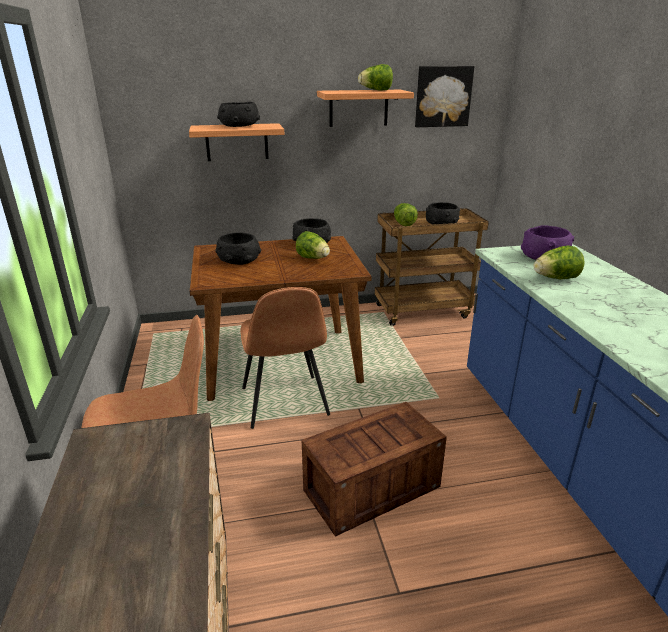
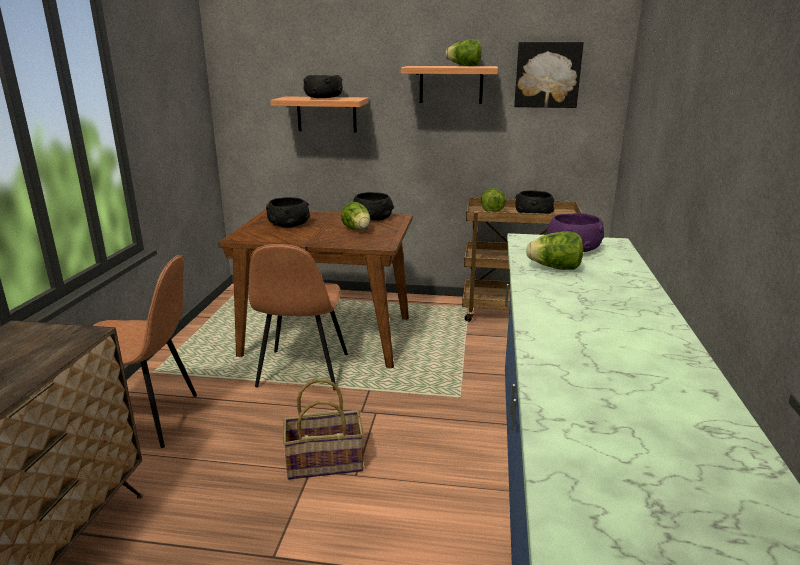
camera: 20 degrees right, 5 degrees down
(373, 487) = (325, 462): crate -> basket

